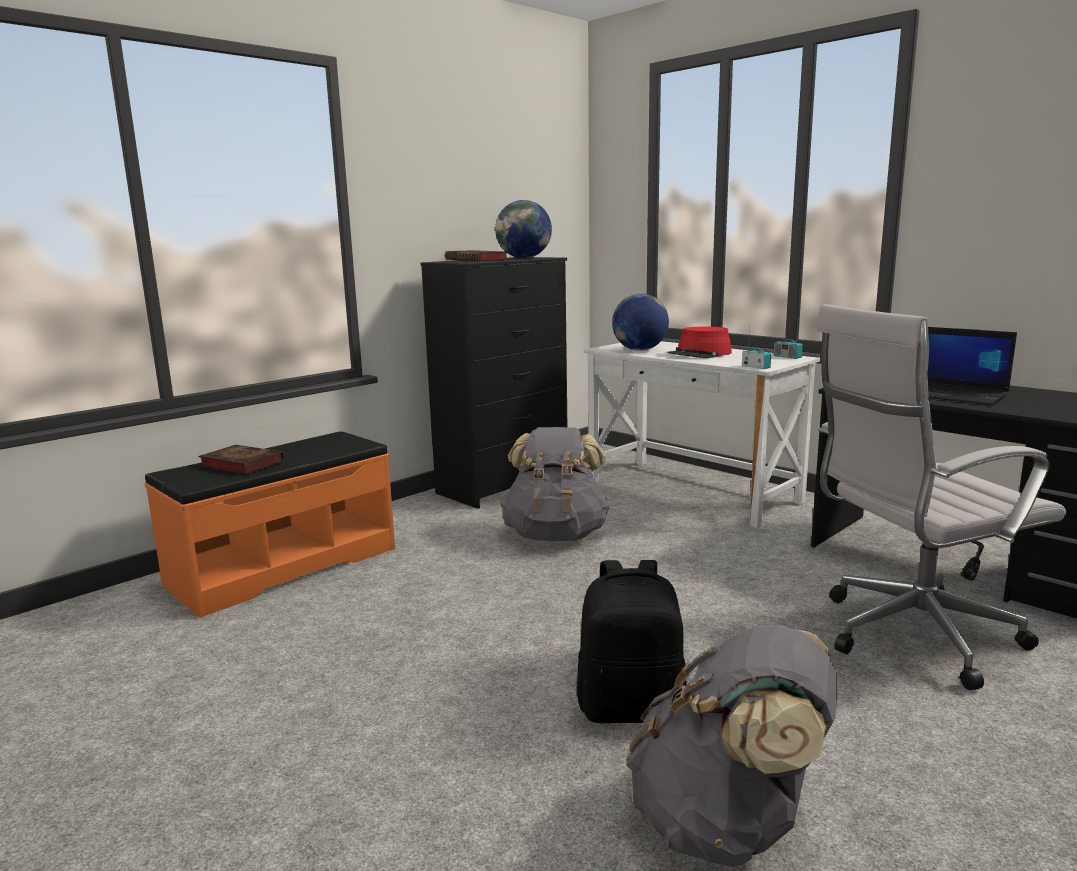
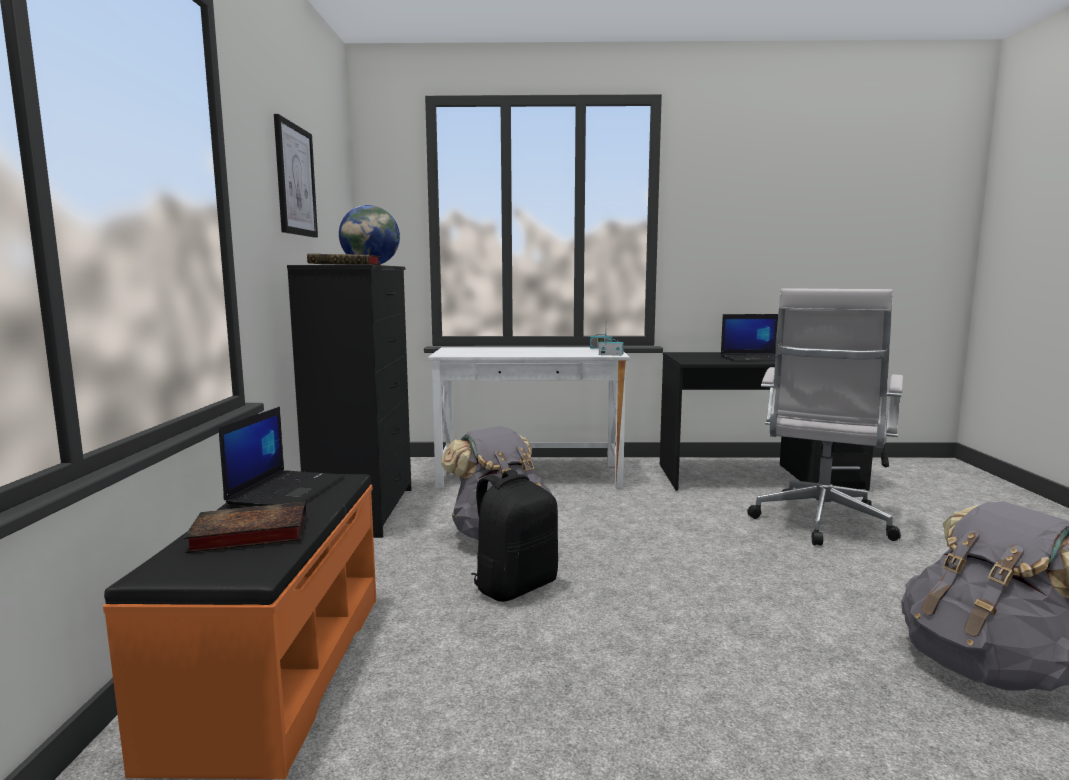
camera: 45 degrees left, 5 degrees down
(320, 443) = (287, 489): none -> laptop
(464, 182) = (295, 180): none -> picture
(631, 707) = (811, 631): black backpack -> black backpack (515, 586)
(639, 350) = (479, 353): globe -> none
(700, 354) = (537, 351): red hat -> none

